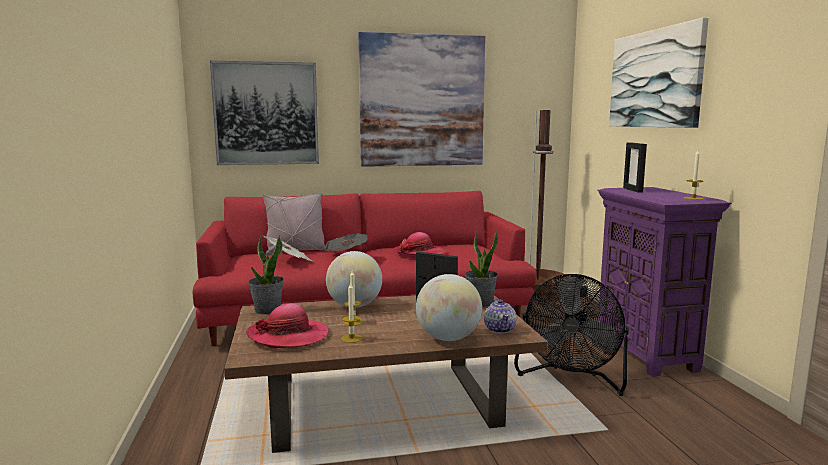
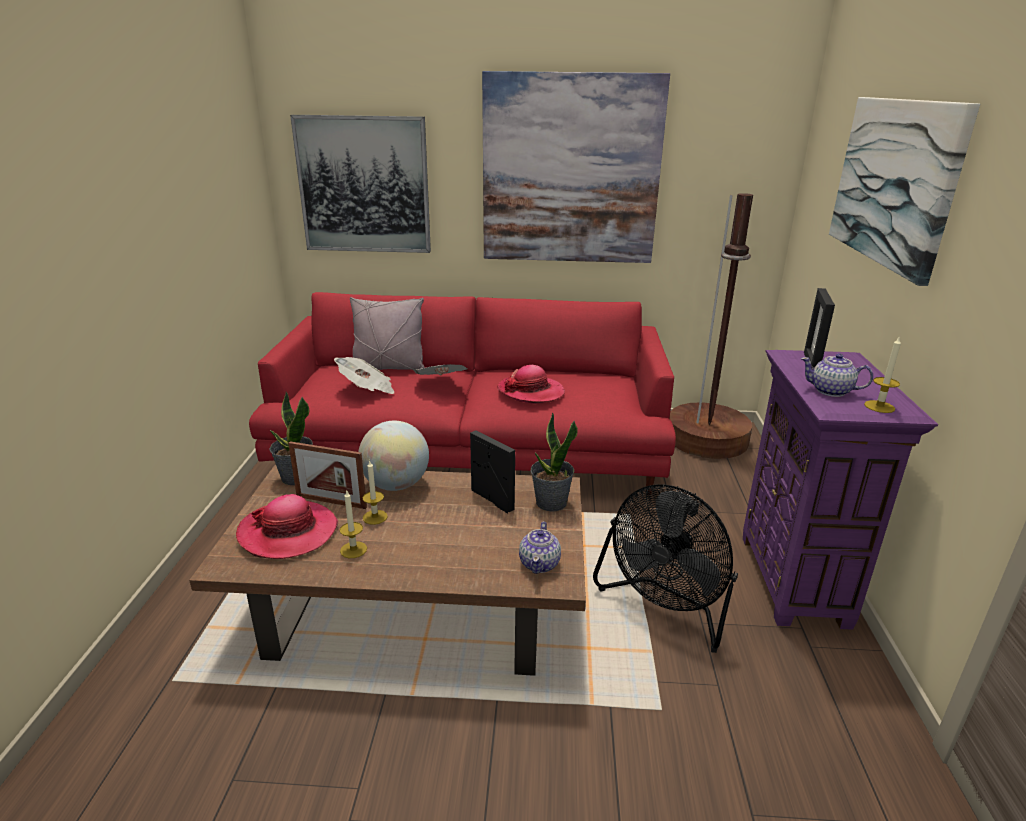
camera: 15 degrees right, 15 degrees up
(309, 318) = (331, 502): none -> picture frame
(448, 338) = (464, 571): globe -> none
(658, 196) = (831, 391): none -> teapot

